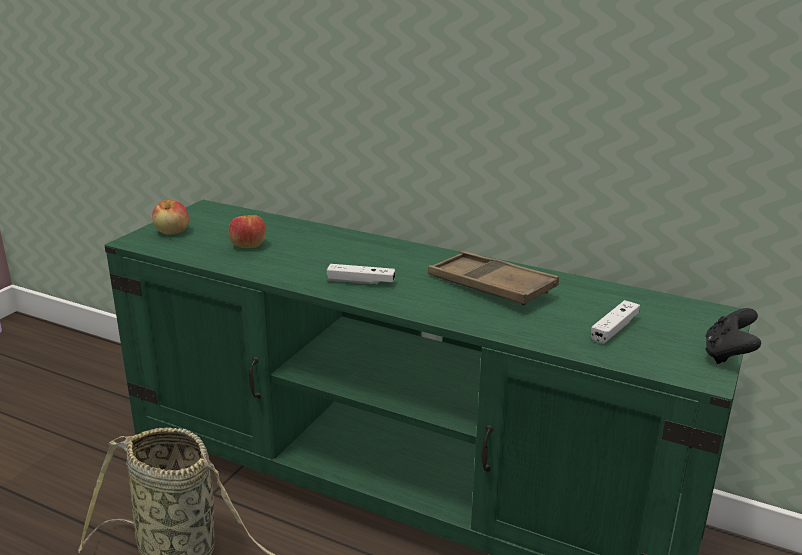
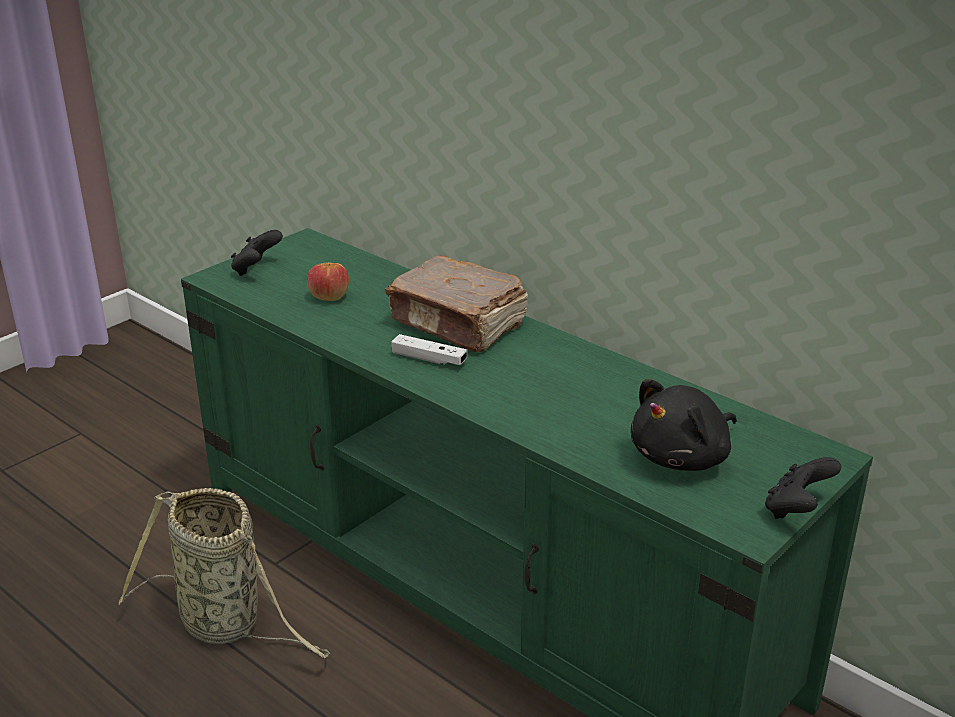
camera: 15 degrees right, 5 degrees up
(172, 232) = (256, 269): apple -> black game controller
(371, 254) = (458, 324): none -> brown book
(490, 286) = (572, 383): brown tray -> none
(614, 329) = (683, 457): white game controller -> black plush toy

